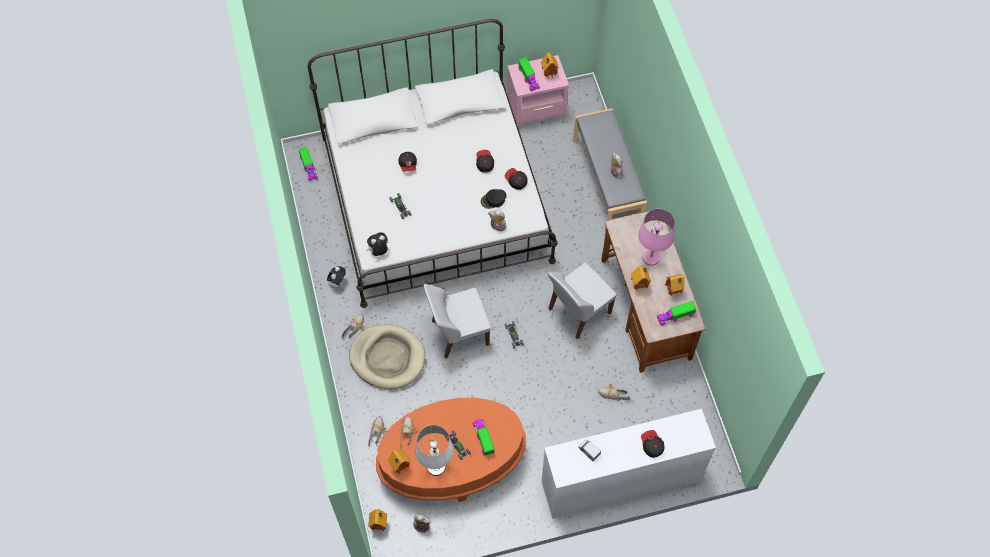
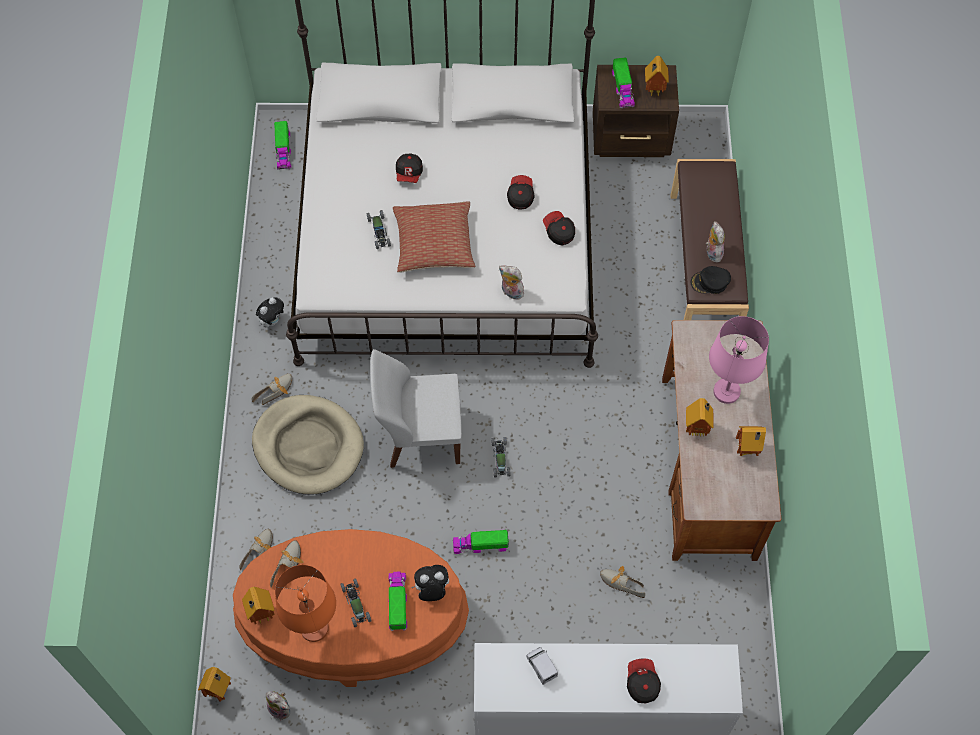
camera: 15 degrees right, 0 degrees up
(379, 251) = (328, 287): plush toy -> plush toy (431, 591)
(436, 467) = (314, 628): white table lamp -> orange table lamp
(438, 207) = (434, 244): none -> pillow
(493, 200) = (517, 252): black cap -> black cap (710, 282)
(537, 108) = (632, 139): pink nightstand -> brown nightstand
(578, 312) = (605, 447): white chair -> none
(607, 181) = (704, 266): grey bench -> brown bench
(675, 316) = (739, 489): toy truck -> toy truck (480, 545)

